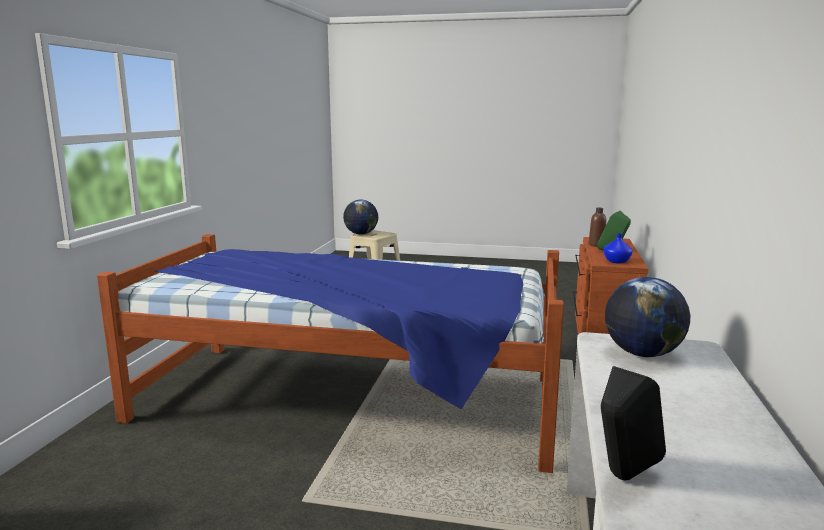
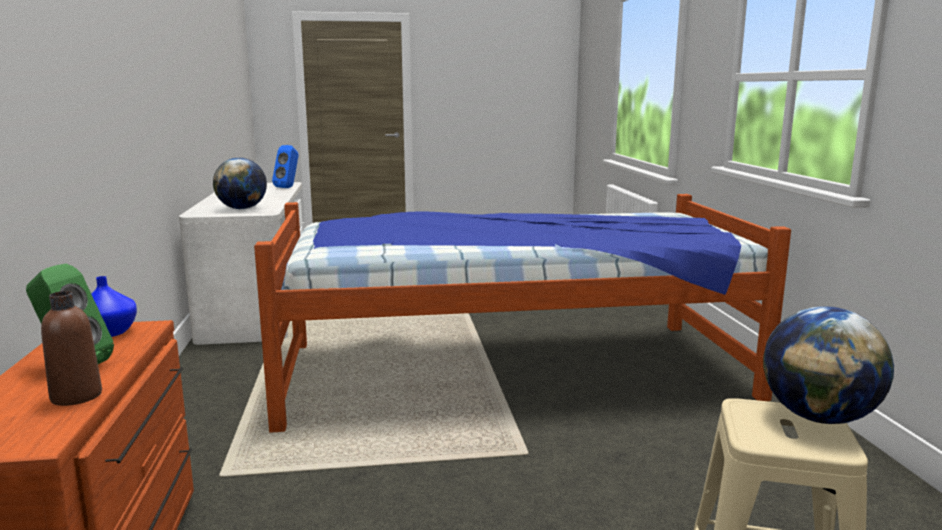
camera: 160 degrees right, 0 degrees up
(622, 478) = (288, 187): black speaker -> blue speaker

